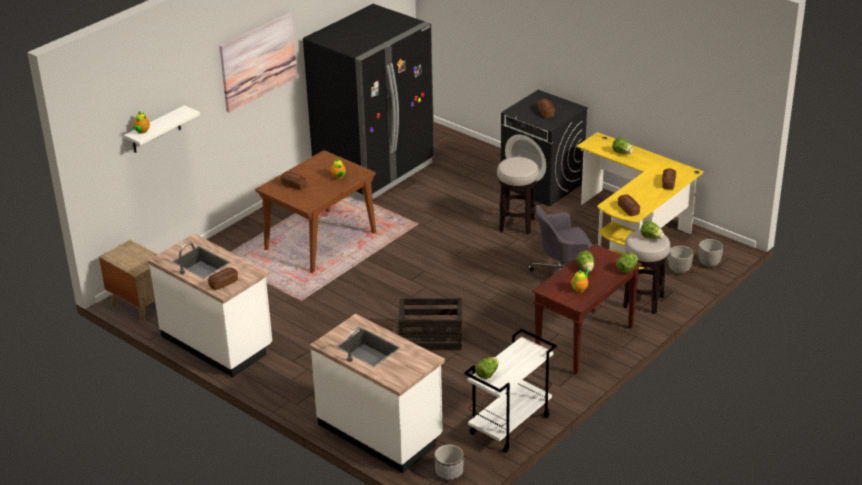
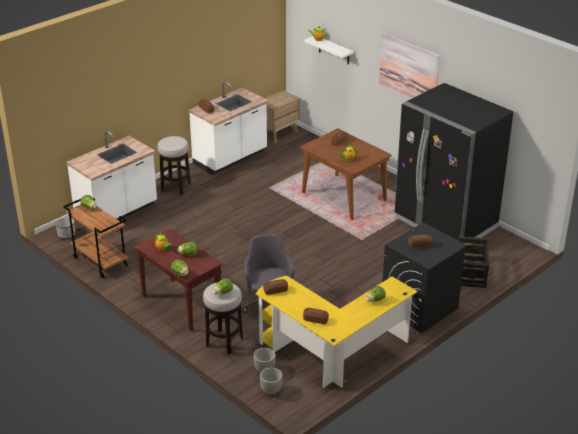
camera: 95 degrees right, 0 degrees up
(430, 338) = (208, 236): crate -> crate (470, 272)
(510, 426) = (99, 261): white cart -> brown cart
(516, 225) = (353, 288): stool -> stool (176, 187)

